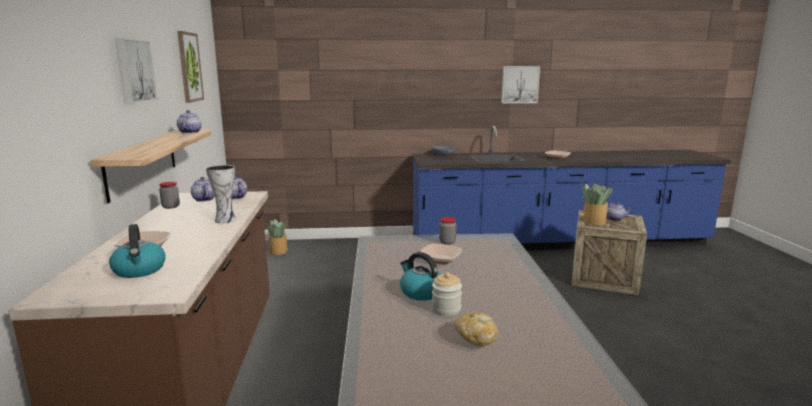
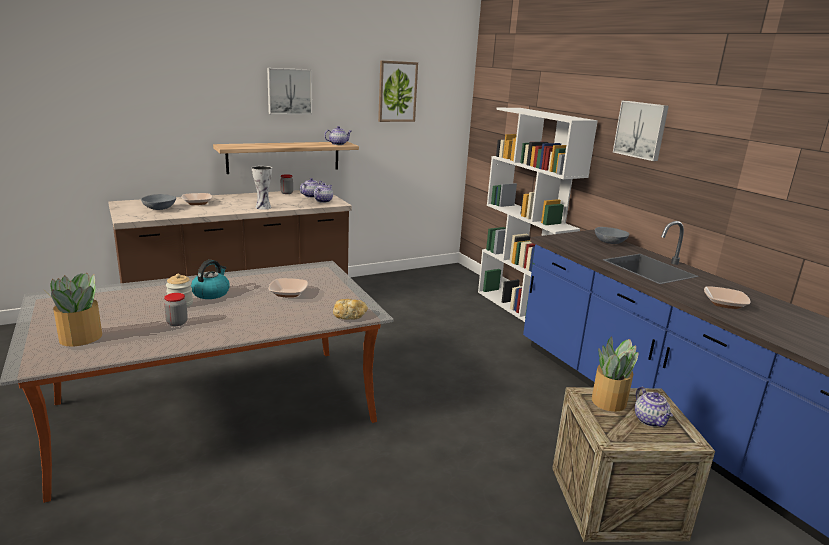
camera: 65 degrees right, 5 degrees up
(140, 270) = (160, 208): kettle -> grey bowl
(278, 251) = (455, 282): potted plant -> potted plant (79, 338)
(355, 242) = (519, 309): none -> white bookcase
(447, 242) = (337, 292): jar -> jar (177, 323)
(475, 338) = (130, 316): bread -> bread (349, 316)
(519, 84) = (754, 167): picture -> picture (641, 130)

